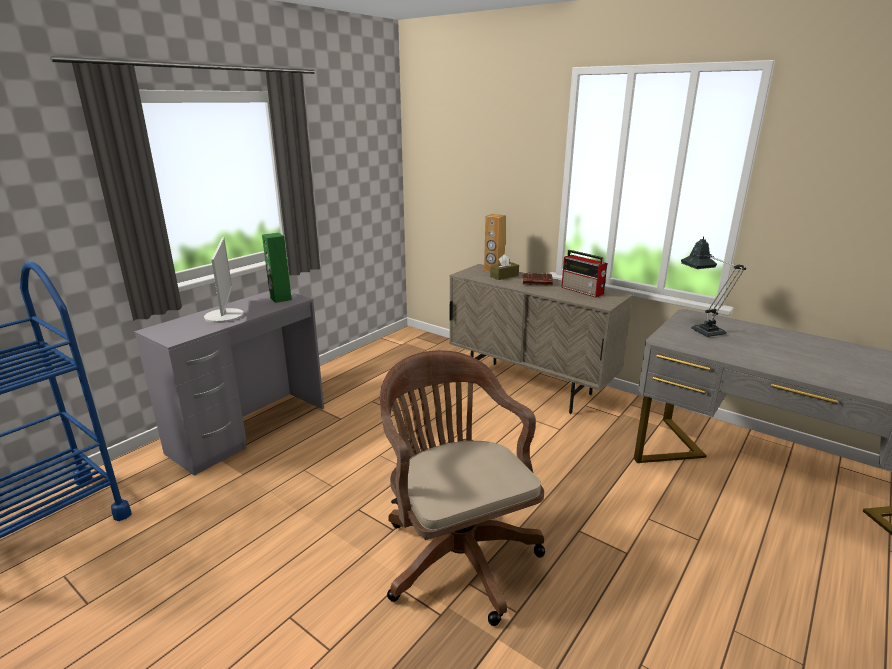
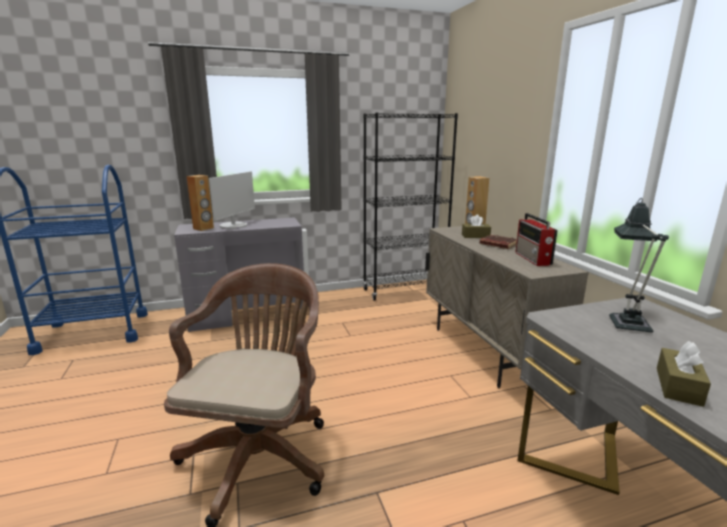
camera: 35 degrees right, 5 degrees down
(191, 329) = (203, 228): none -> brown speaker
(280, 298) = (282, 222): green speaker -> none
(393, 347) = (404, 290): none -> black bookcase
(779, 365) = (678, 386): none -> brown tissue box

